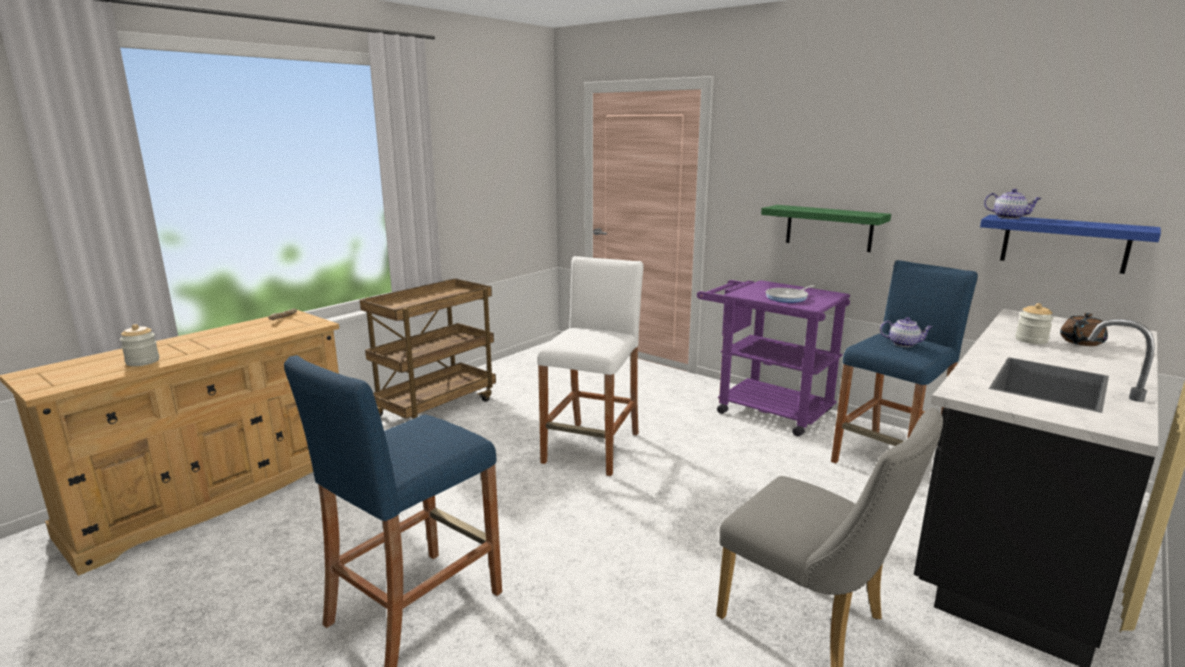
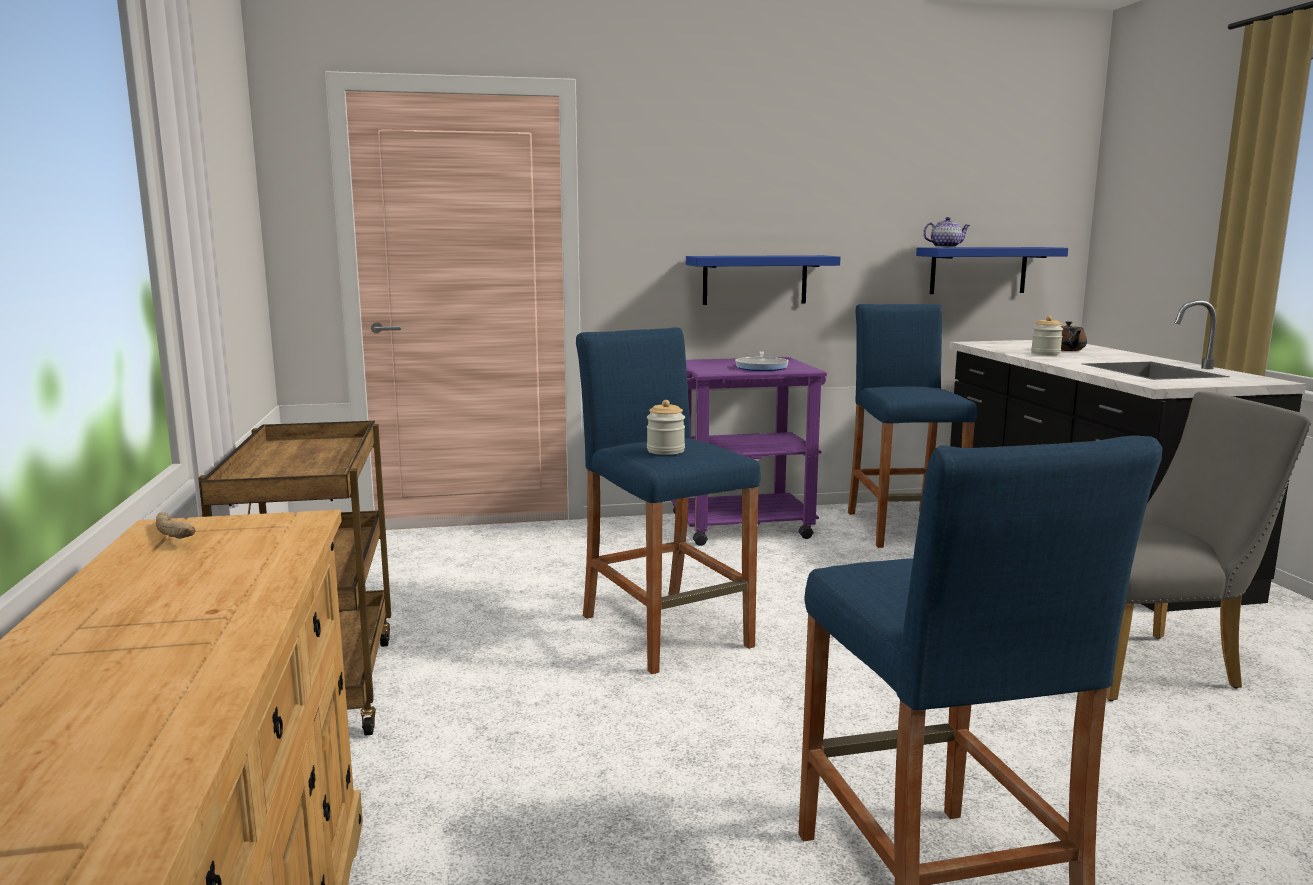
camera: 50 degrees left, 5 degrees down
(143, 361) = (151, 694): jar -> jar (665, 451)
(592, 448) = (665, 631): white stool -> blue stool
(829, 228) = (755, 279): green shelf -> blue shelf
(904, 344) = (919, 389): teapot -> none

